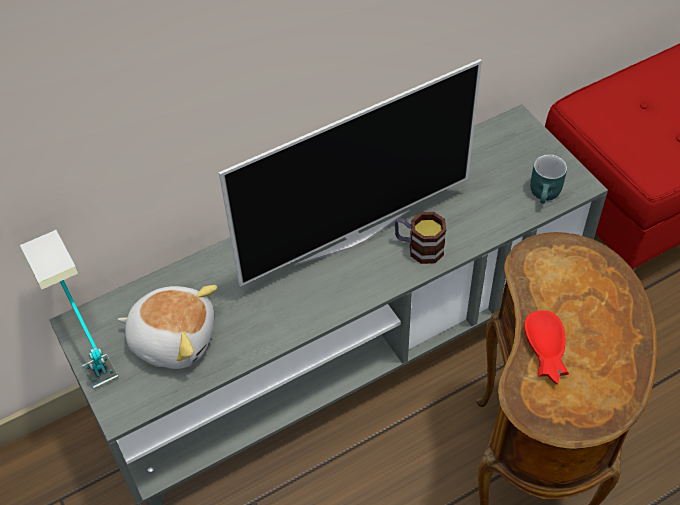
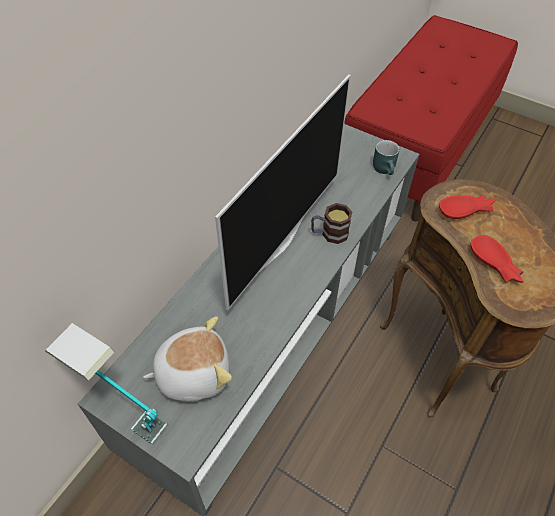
camera: 30 degrees left, 0 degrees up
(560, 277) = (466, 211): none -> red bowl

